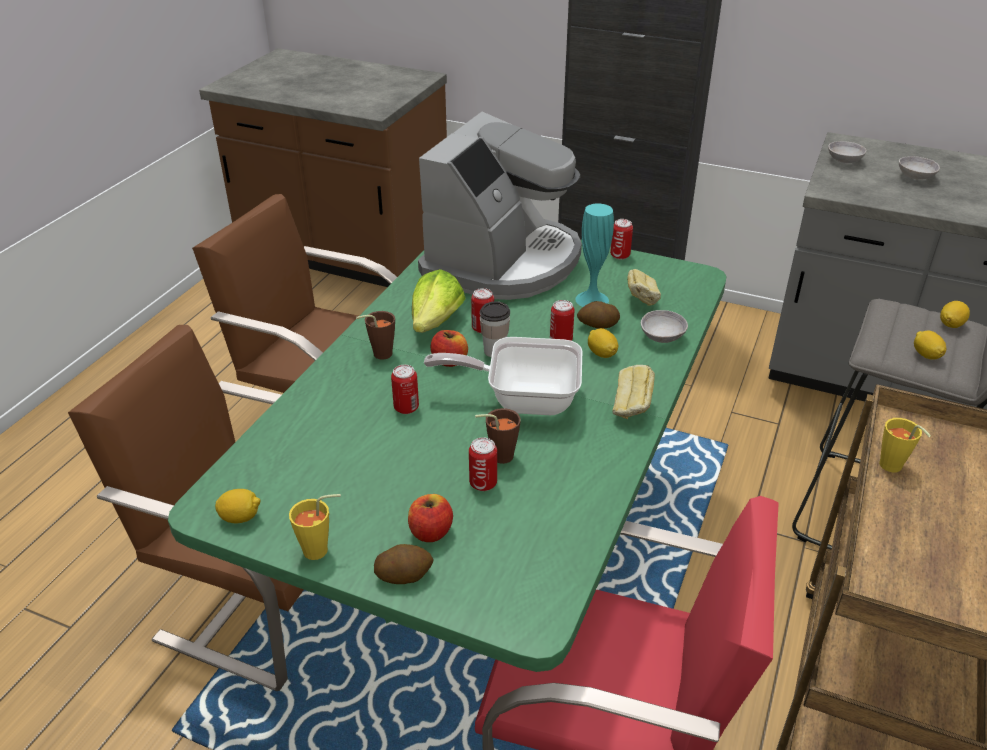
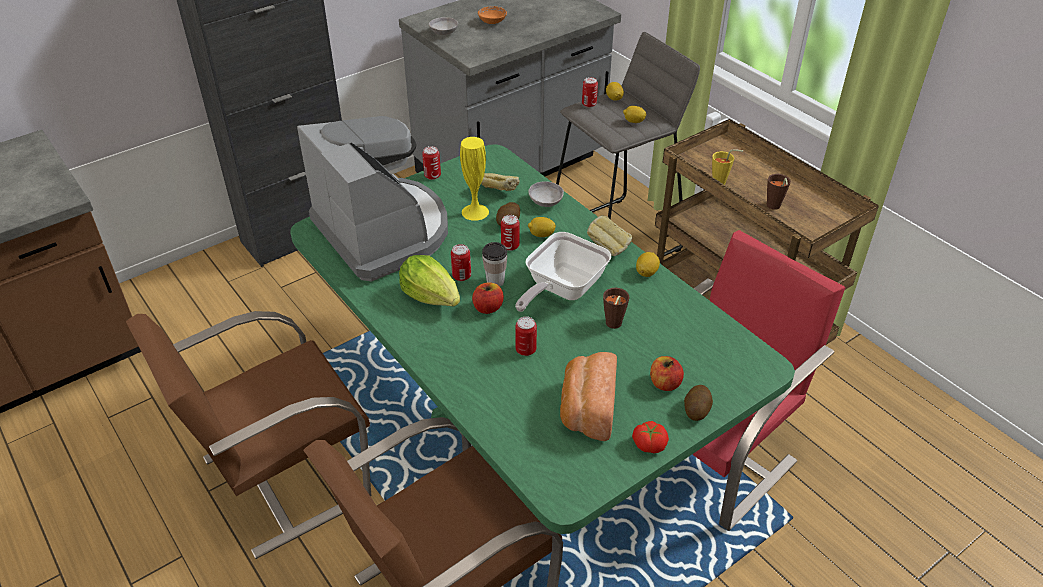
camera: 60 degrees left, 5 degrees up
(240, 517) = (587, 479): lemon -> lemon (646, 272)
(321, 550) = (649, 444): yellow cup -> tomato
(346, 482) = (586, 409): none -> bread
(378, 355) = (447, 342): brown cup -> brown cup (773, 207)
(483, 483) = (634, 342): can -> can (589, 104)
(592, 300) = (475, 212): turquoise vase -> yellow vase
(915, 177) = (492, 22): grey bowl -> orange bowl

